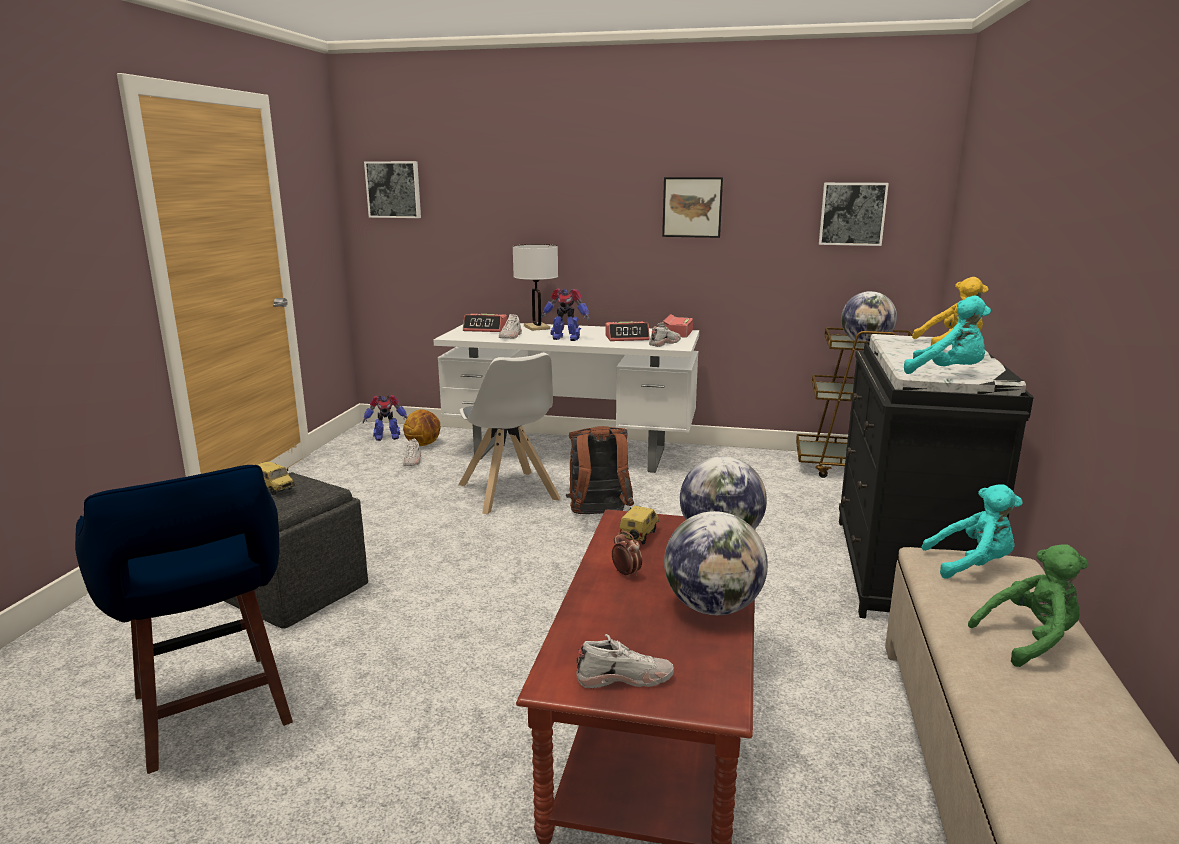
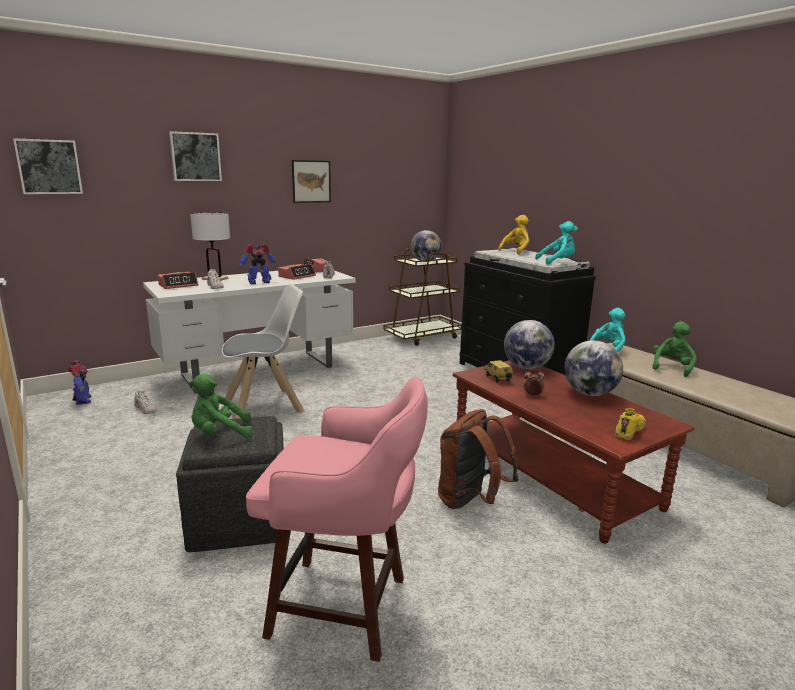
camera: 45 degrees left, 0 degrees up
(212, 714) = (344, 609): blue stool -> pink stool
(275, 489) = (220, 434): toy car -> green plush toy
(386, 437) = (82, 400): toy robot -> toy robot turned 60 degrees counterclockwise
(423, 444) = (130, 396): basketball -> none
(509, 493) = (266, 405): chair -> chair turned 45 degrees counterclockwise
(598, 515) = (346, 399): brown backpack -> brown backpack (470, 501)
(624, 678) = (629, 430): white shoe -> yellow shoe
(852, 214) = (401, 184): picture -> picture (195, 157)

